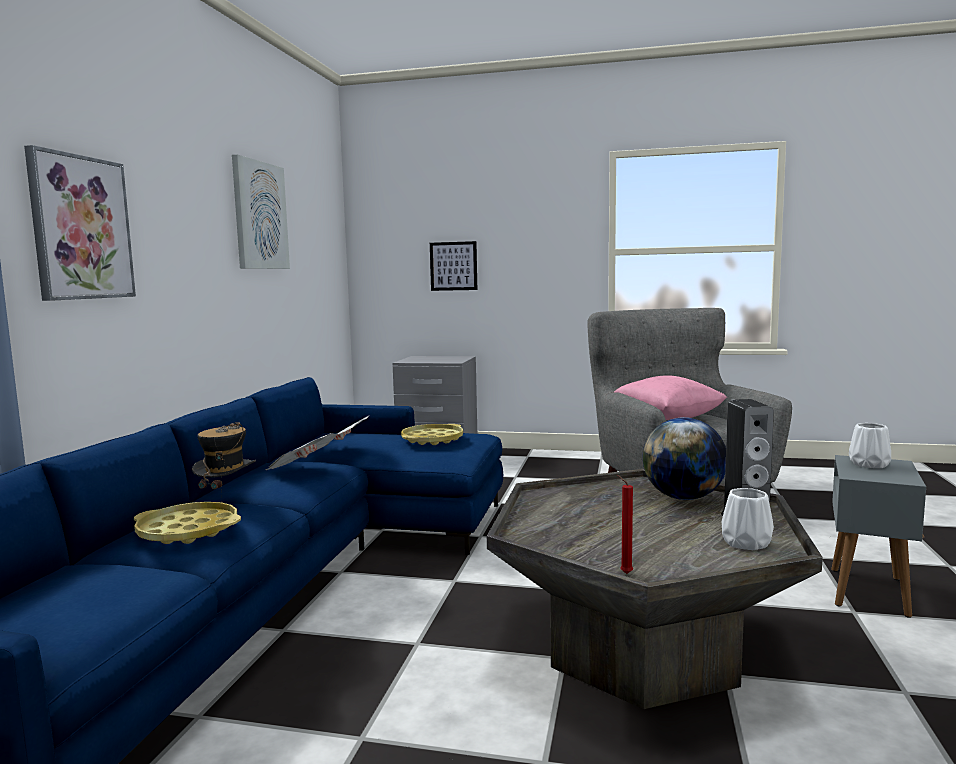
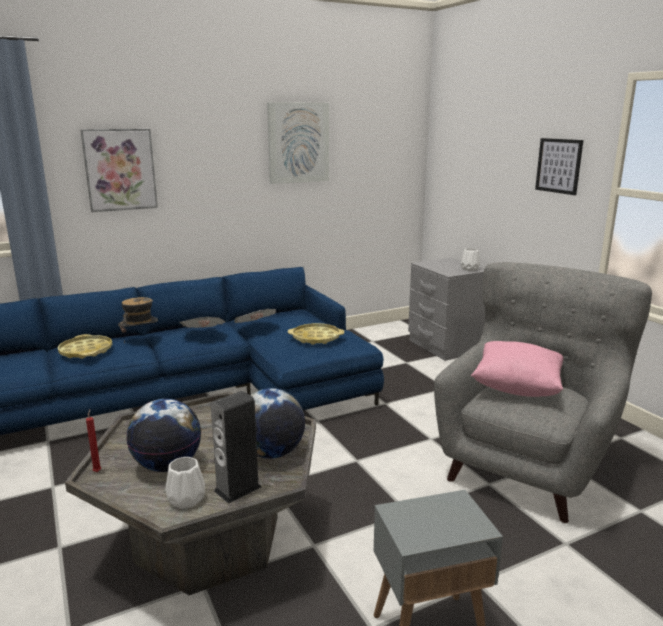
camera: 50 degrees right, 10 degrees up
(453, 266) = (488, 183): picture -> picture (558, 166)
(655, 539) = (167, 465): none -> globe
(870, 464) = (448, 513): white vase -> white vase (470, 269)

